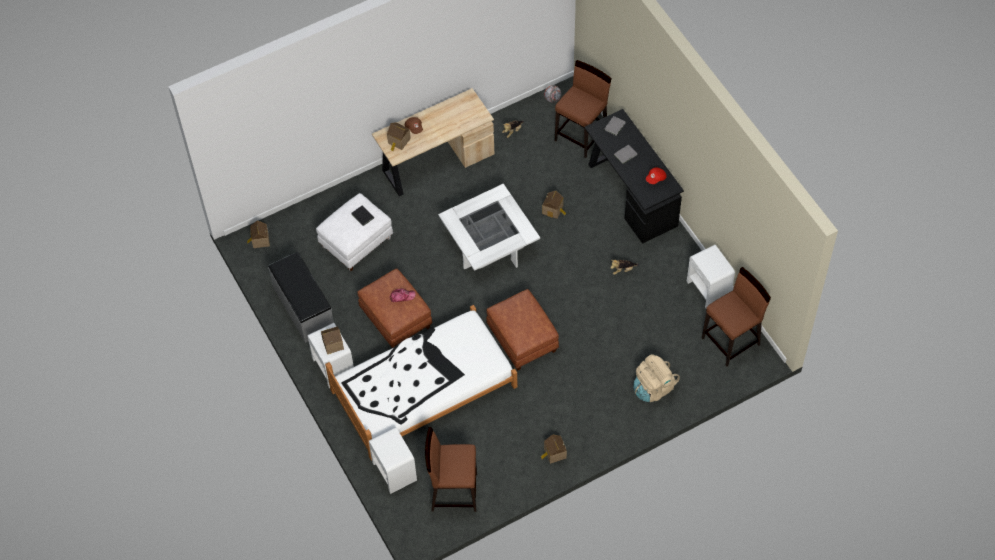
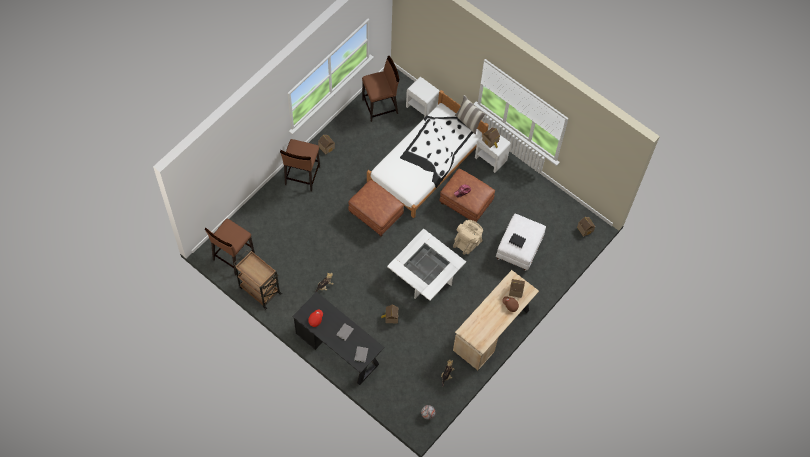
camera: 155 degrees right, 5 degrees up
(303, 307) = (531, 191): grey bench -> none
(346, 396) = (468, 122): none -> pillow
(581, 135) = (393, 388): brown stool -> brown stool (302, 176)
(653, 388) = (277, 208): beige backpack -> beige backpack (468, 242)
(708, 289) = (259, 290): white nightstand -> brown cart

